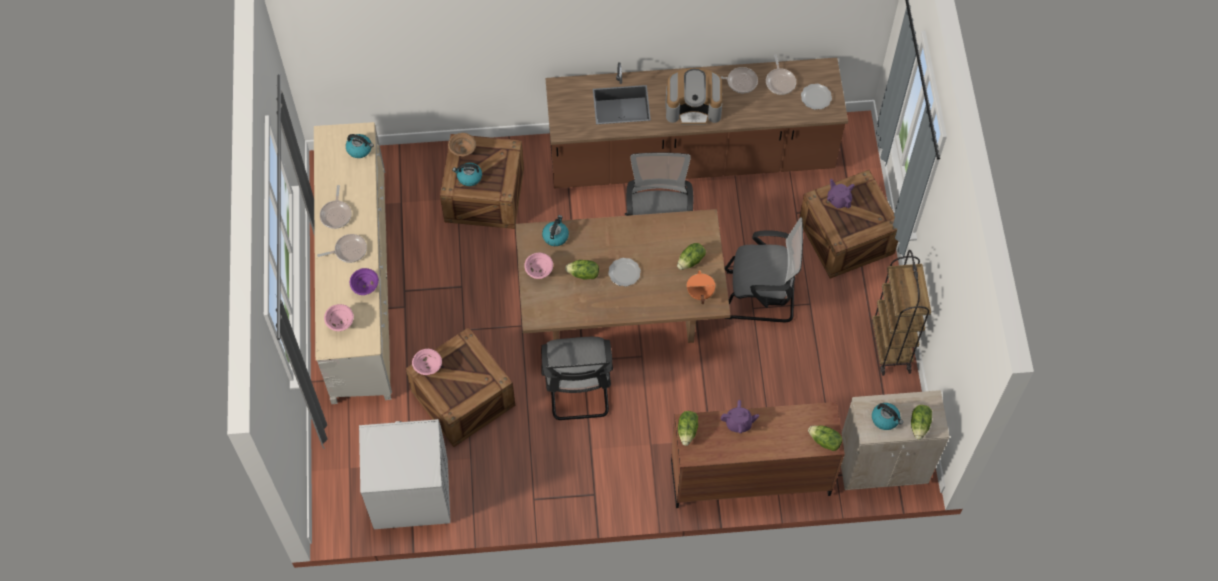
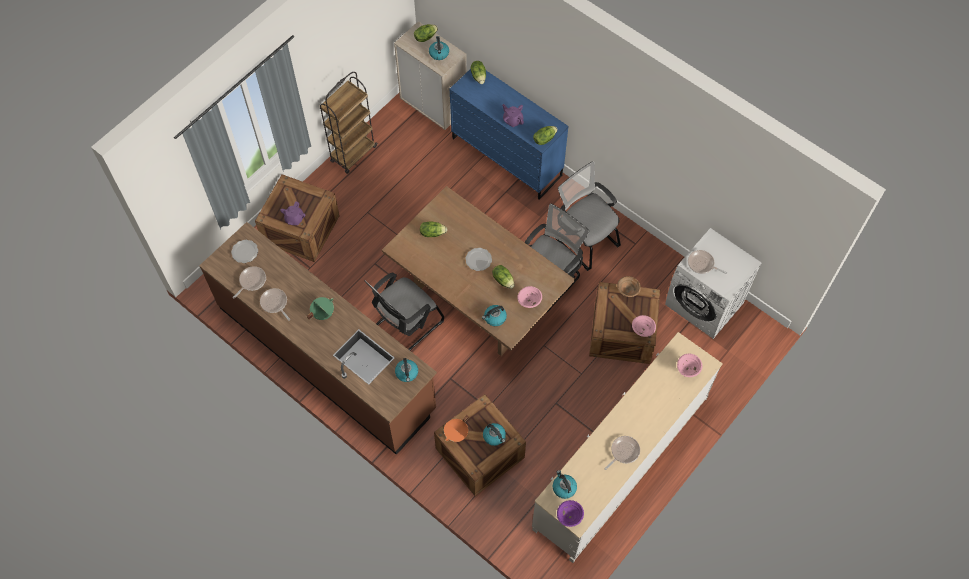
camera: 135 degrees left, 0 degrees up
(348, 250) = (638, 418): frying pan -> frying pan (702, 264)
(366, 290) = (650, 380): purple bowl -> purple bowl (569, 517)
(463, 153) = (480, 458): brown bowl -> brown bowl (627, 292)
(572, 121) = (407, 373): none -> kettle
(693, 107) = (322, 313): coffee machine -> green cooking pot
(699, 292) = (449, 211): orange cooking pot -> orange cooking pot (456, 434)
(750, 479) = (507, 156): brown dresser -> blue dresser
(761, 297) = (389, 239): chair -> chair (584, 239)

